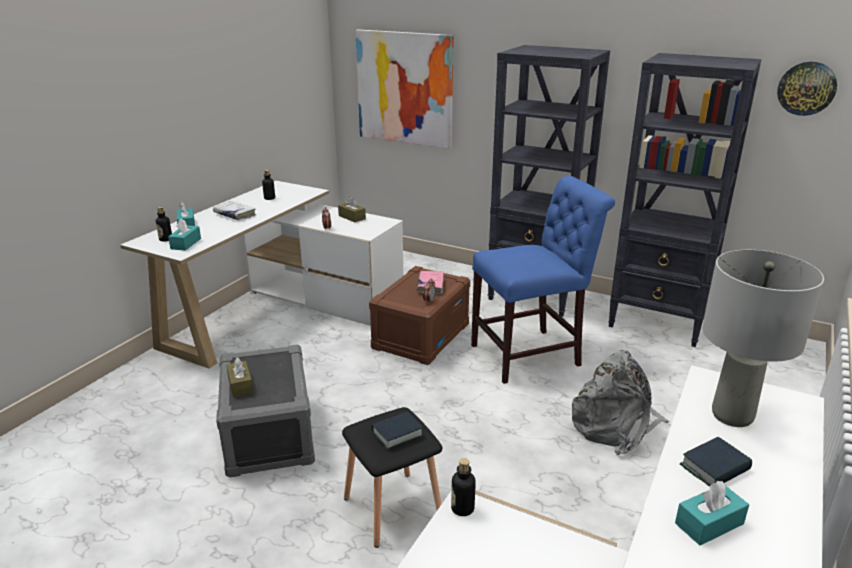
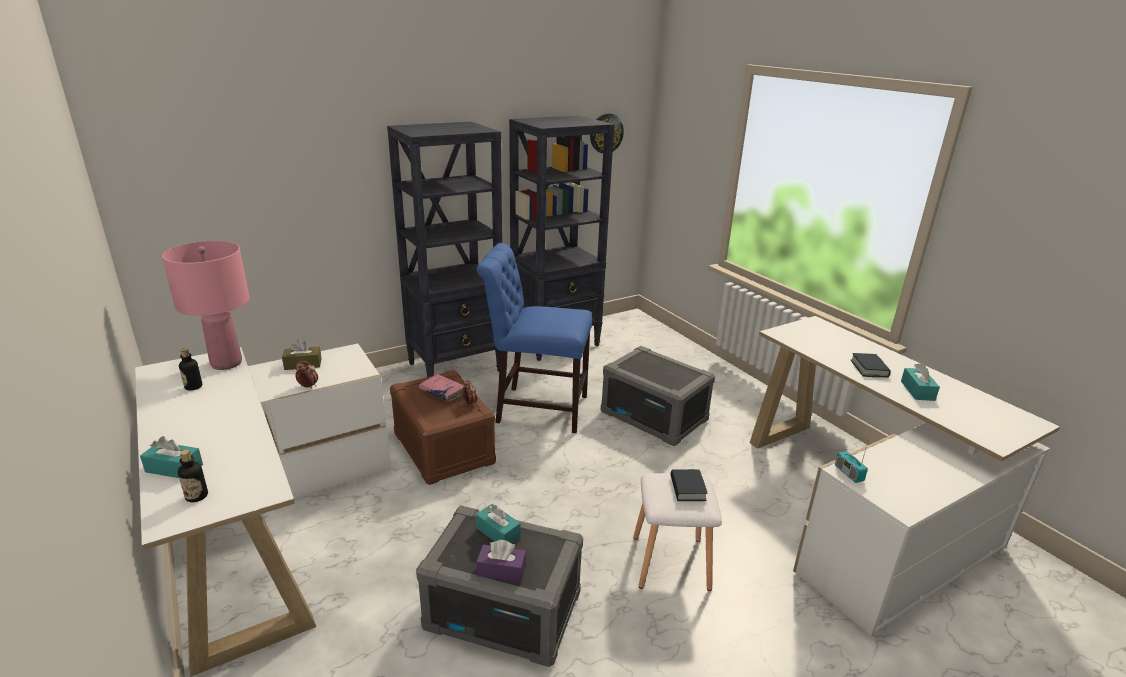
camera: 60 degrees left, 0 degrees up
(186, 244) = (242, 482): turquoise tissue box -> turquoise tissue box (498, 532)
(235, 215) = (205, 423): white book -> none
(240, 385) = (501, 570): brown tissue box -> purple tissue box
(304, 194) = (226, 363): none -> pink table lamp
(393, 507) = (669, 561): black stool -> white stool
(404, 88) = (234, 197): picture -> none
(462, 508) = (848, 473): bottle -> radio
(531, 354) = (536, 408): blue chair -> blue chair turned 90 degrees counterclockwise
(615, 425) = (654, 416): grey backpack -> grey storage box
(731, 416) = (821, 343): grey table lamp -> none

